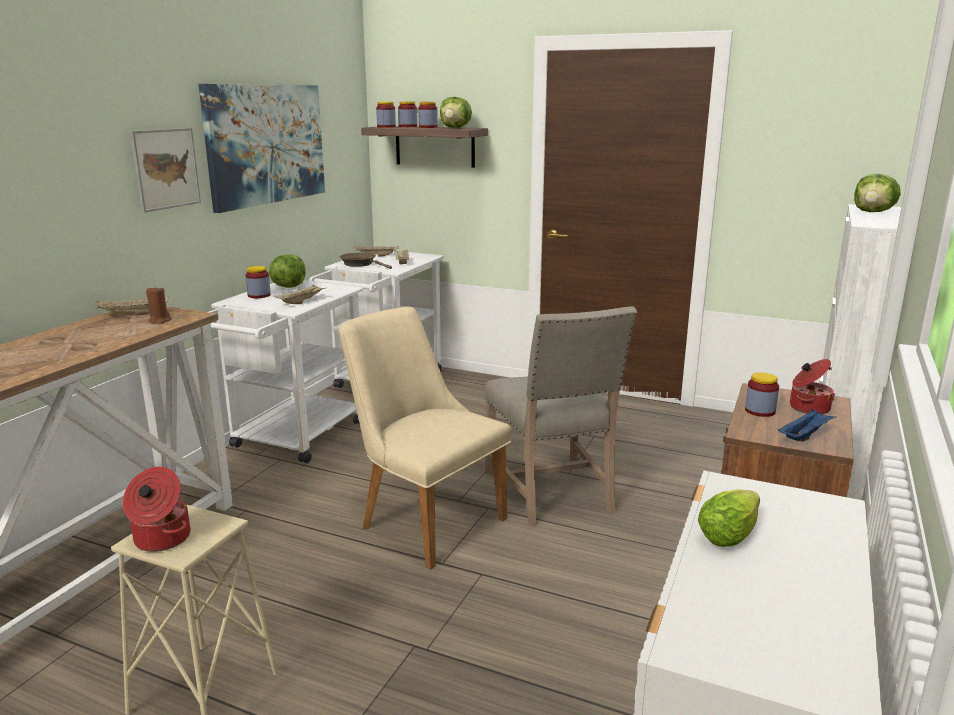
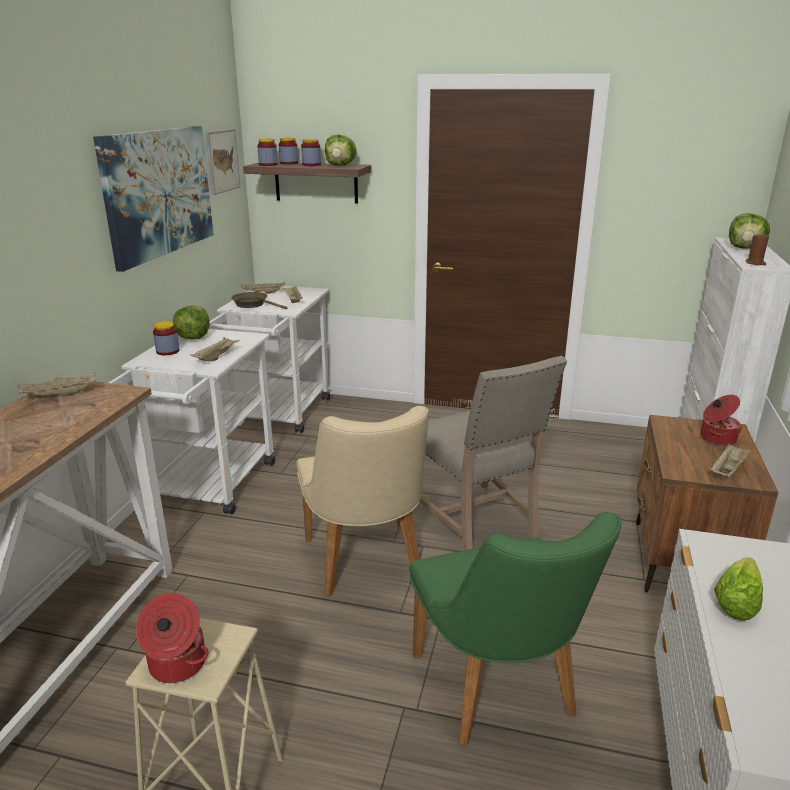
camera: 10 degrees left, 5 degrees up
(160, 321) = (93, 402): brown candle -> brown candle (755, 263)
(166, 169) = (69, 232): picture -> picture (222, 161)
(423, 519) = (366, 565): beige chair -> beige chair turned 135 degrees counterclockwise
(519, 646) = (500, 694): none -> green chair
(760, 411) = (678, 445): jar -> none
(804, 436) = (727, 470): blue tray -> beige tray

